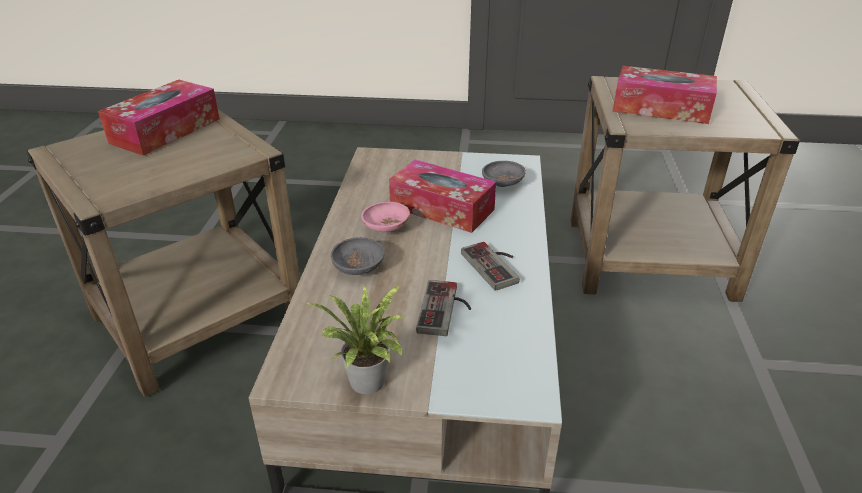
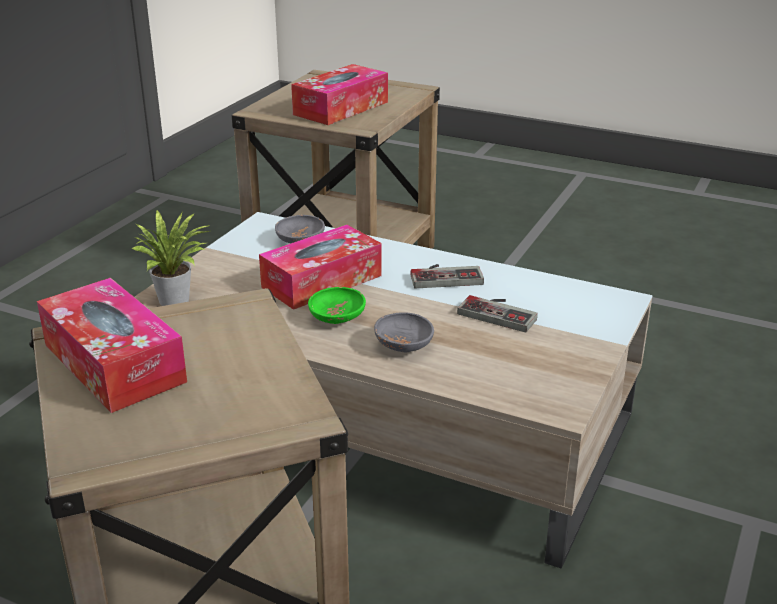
camera: 70 degrees left, 5 degrees down
(367, 384) = (586, 367): potted plant -> potted plant (178, 300)
(386, 228) = (337, 319): pink bowl -> green bowl

